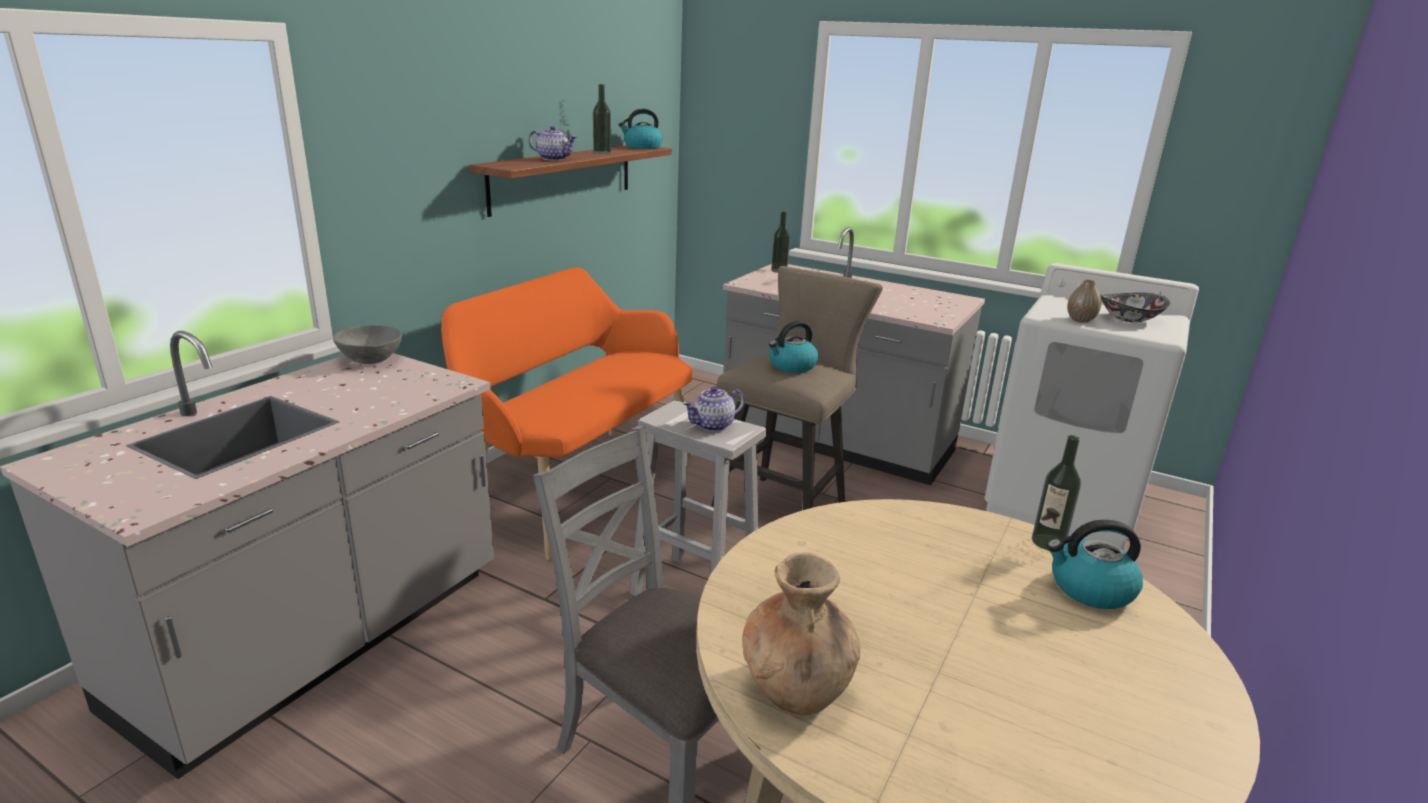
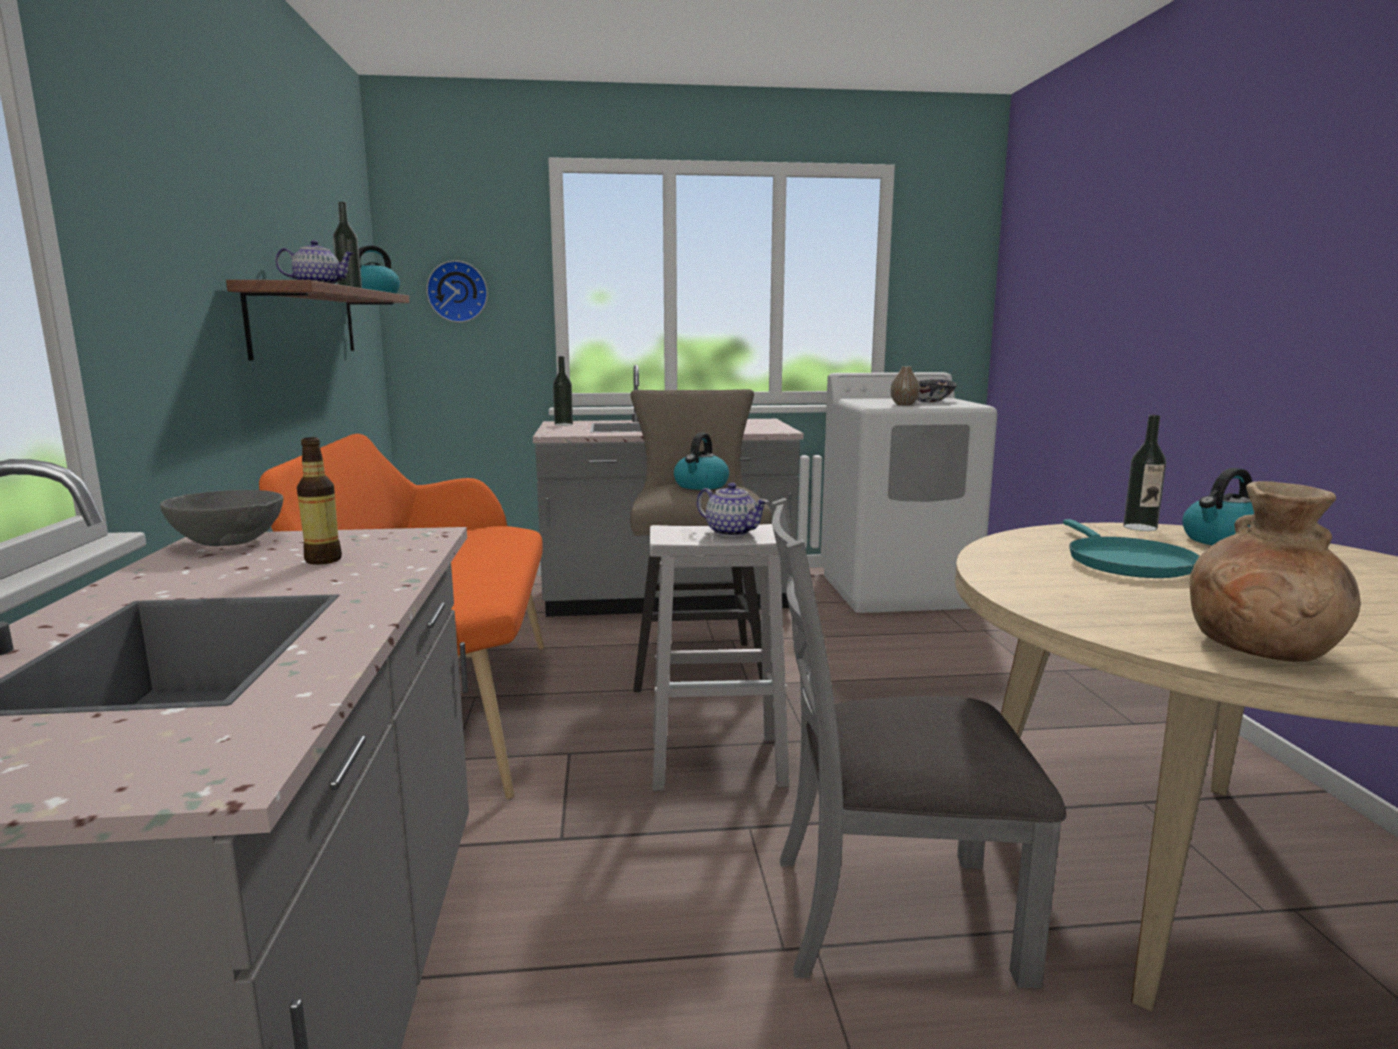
camera: 35 degrees left, 10 degrees down
(379, 390) = (323, 560): none -> bottle
(713, 425) = (732, 532): teapot -> teapot turned 75 degrees counterclockwise
(734, 138) = (458, 291): none -> wall clock
(920, 571) = (1125, 562): none -> turquoise frying pan

